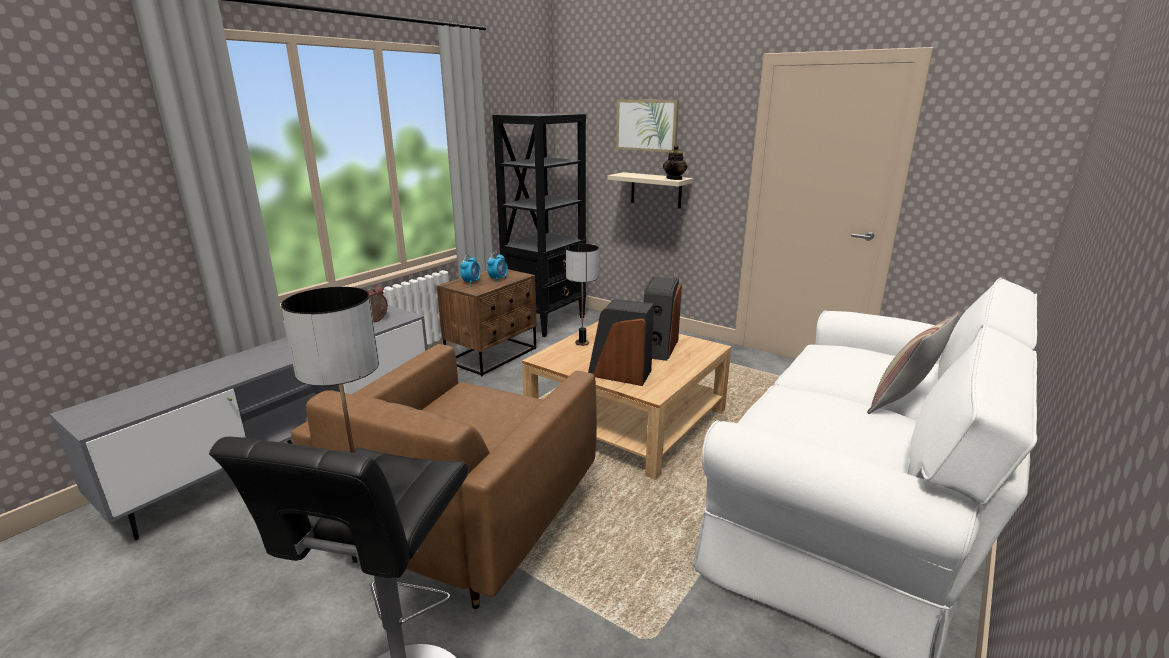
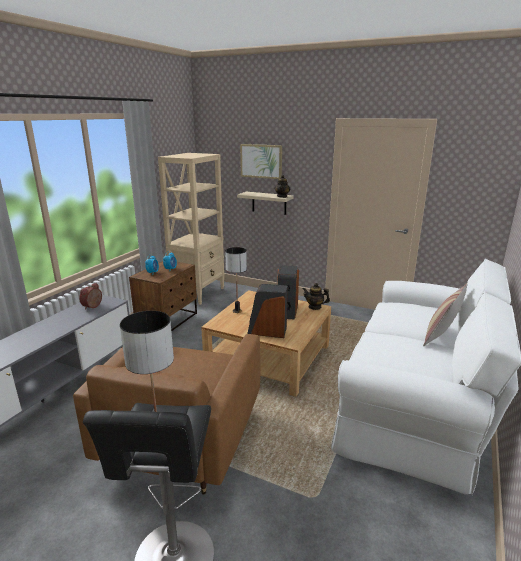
camera: 10 degrees left, 0 degrees up
(546, 321) = (198, 293): black bookcase -> beige bookcase
(704, 345) = (315, 307): none -> teapot

